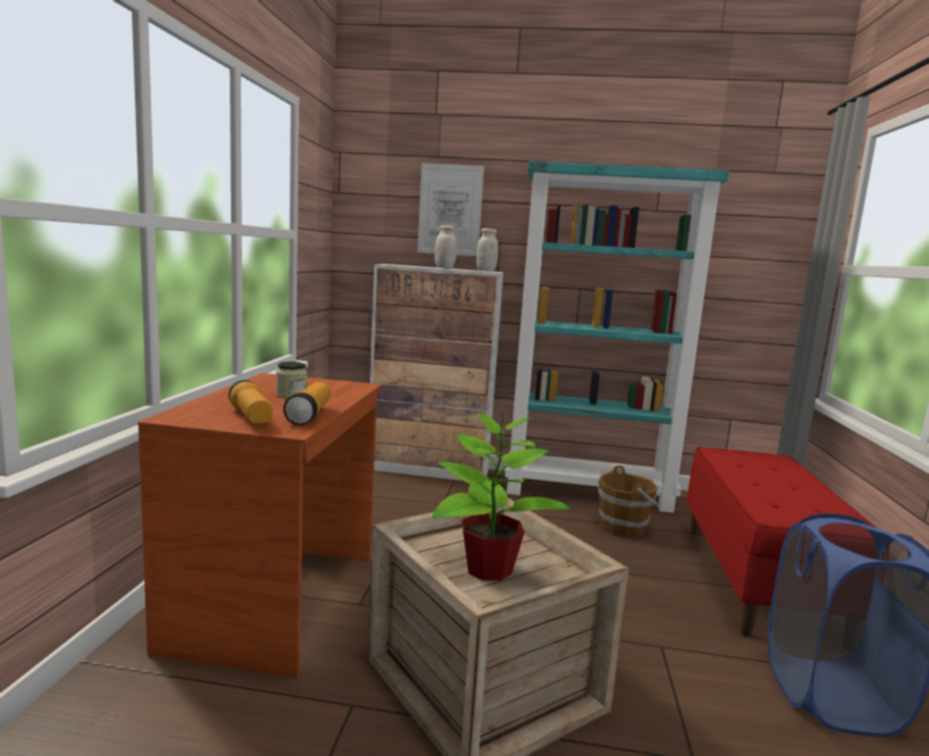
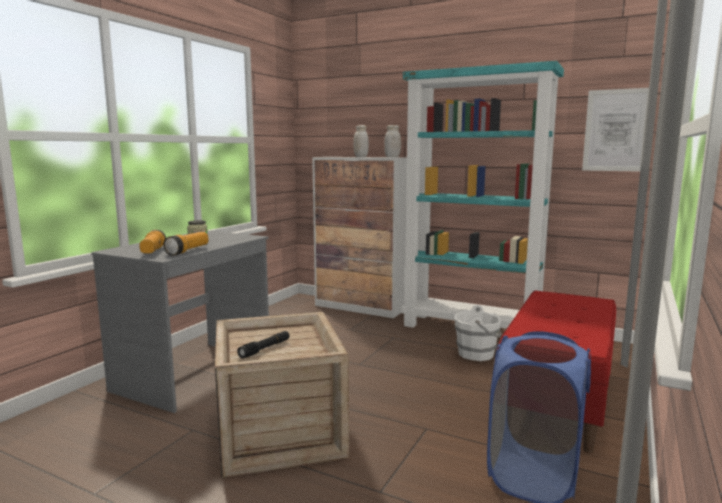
camera: 20 degrees right, 0 degrees up
(278, 600) = (195, 374): brown desk -> grey desk
(450, 210) = (369, 113): picture -> picture (616, 130)
(487, 569) = (265, 349): potted plant -> black flashlight
(624, 527) = (477, 354): brown bucket -> white bucket

